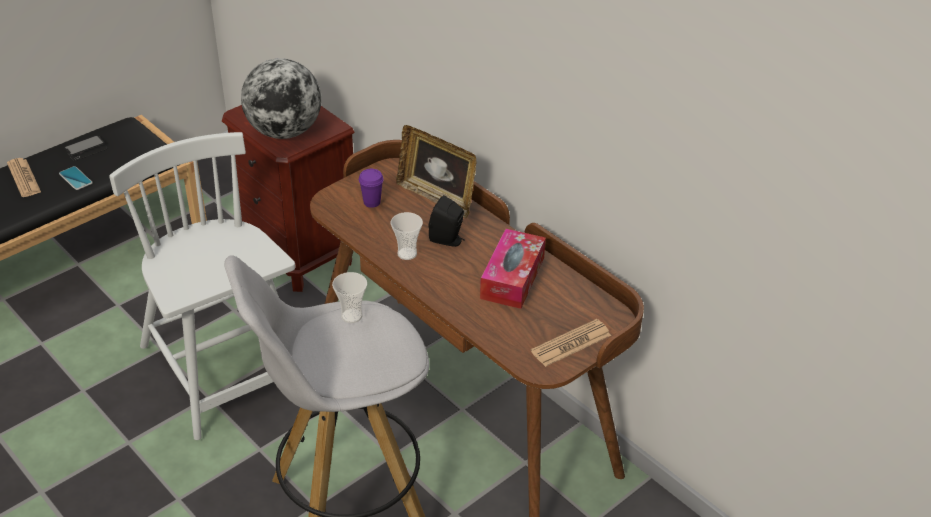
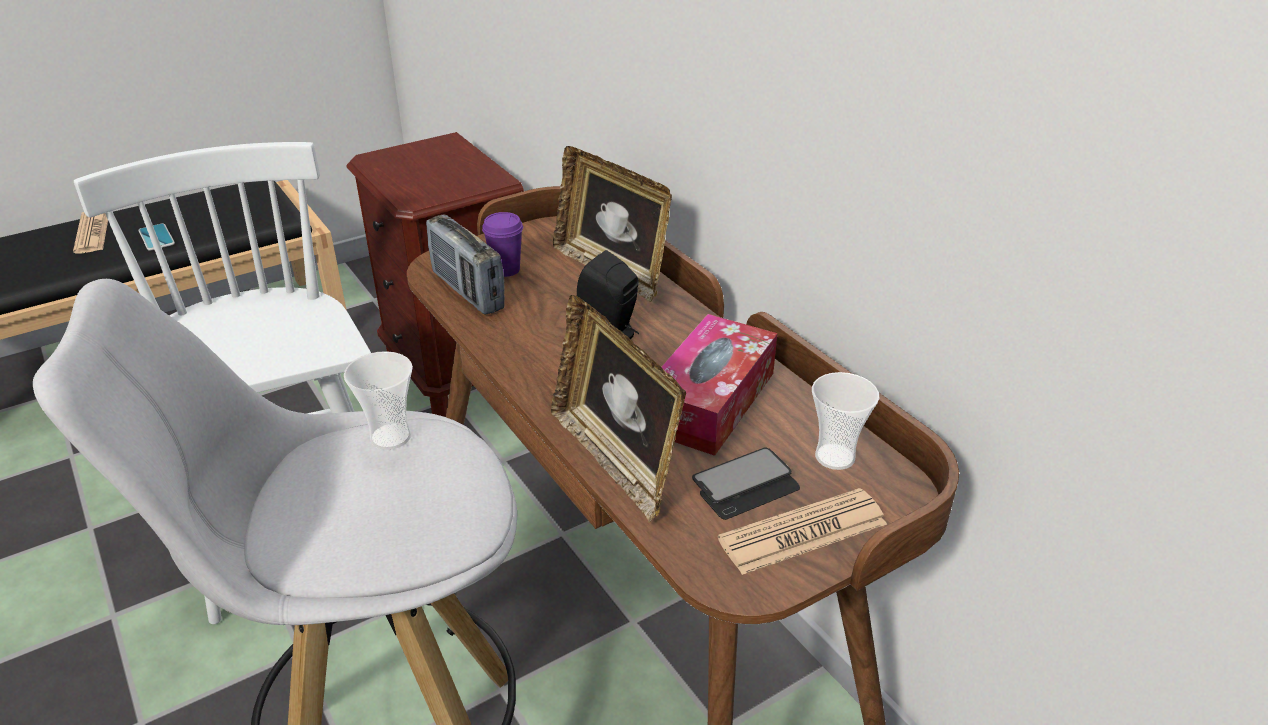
camera: 10 degrees right, 5 degrees down
(86, 149) = (190, 207): phone -> phone (745, 485)
(284, 132) = (423, 181): globe -> none
(354, 220) = (467, 291): none -> radio
(407, 254) = (535, 347): cup -> cup (835, 457)
(470, 316) = (616, 459): none -> picture frame

